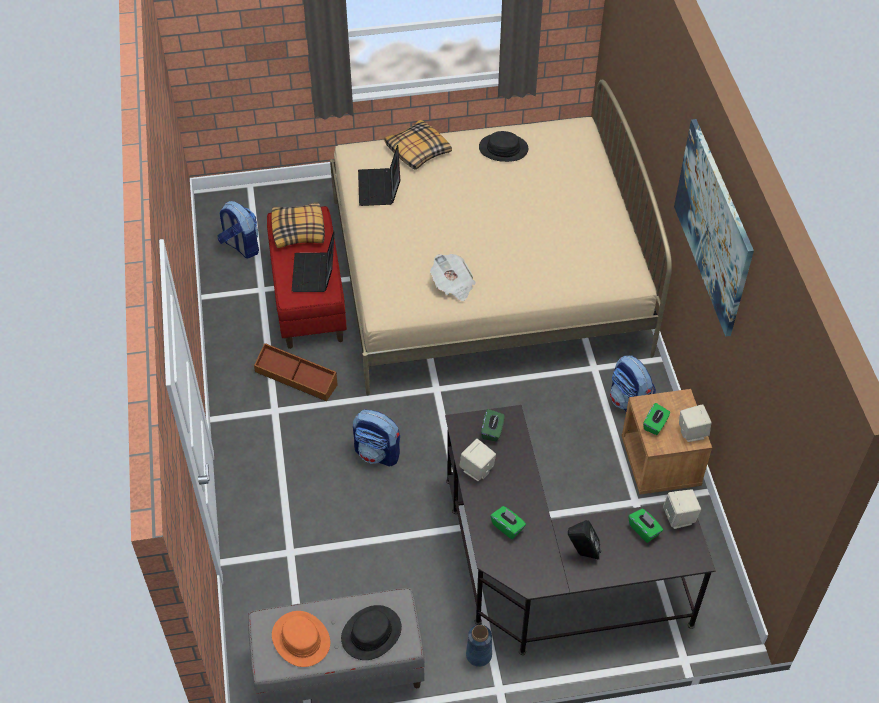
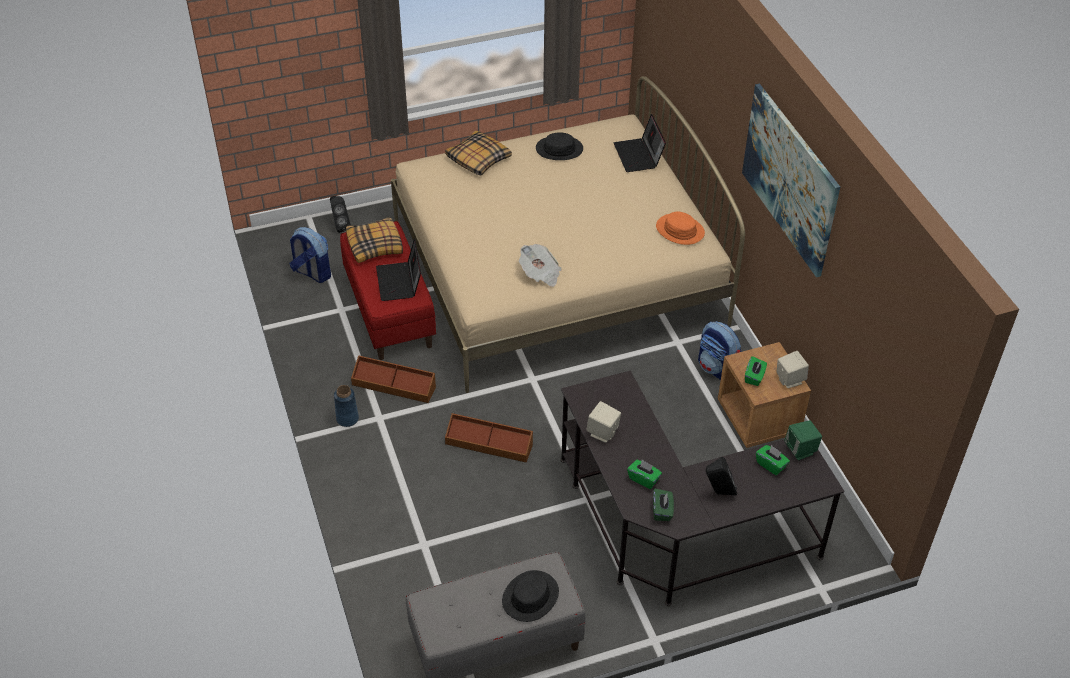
camera: 10 degrees left, 5 degrees down
(278, 199) = (340, 226): none -> black speaker
(300, 639) = (463, 612): orange hat -> orange hat (680, 230)
(378, 453) = (489, 443): backpack -> brown storage box
(380, 188) = (450, 196): laptop -> laptop (639, 156)
(478, 655) = (627, 612): blue vase -> blue vase (347, 419)
(492, 431) = (609, 397): green tissue box -> green tissue box (662, 511)
(679, 518) = (800, 450): beige speaker -> green speaker

